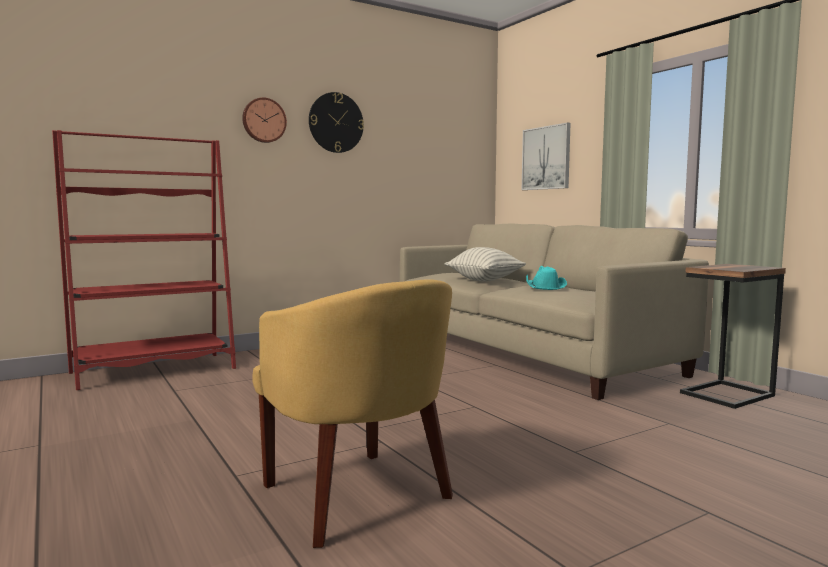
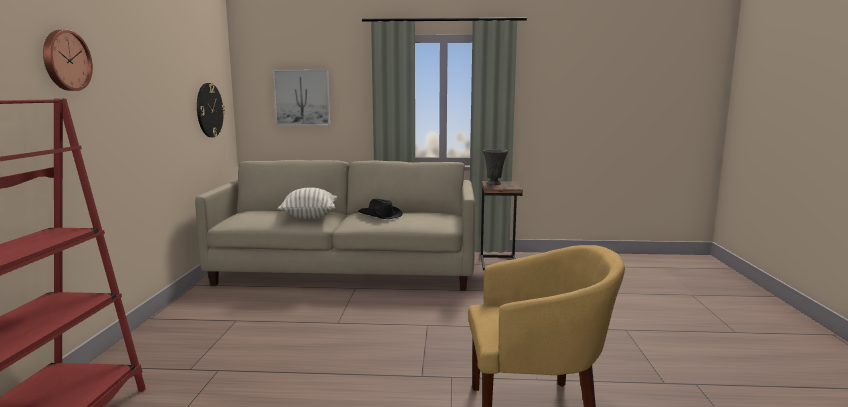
camera: 55 degrees left, 5 degrees up
(336, 122) = (129, 61): wall clock -> wall clock (209, 110)
(544, 287) = (380, 215): turquoise hat -> black hat
(729, 266) = (494, 184): none -> grey vase

